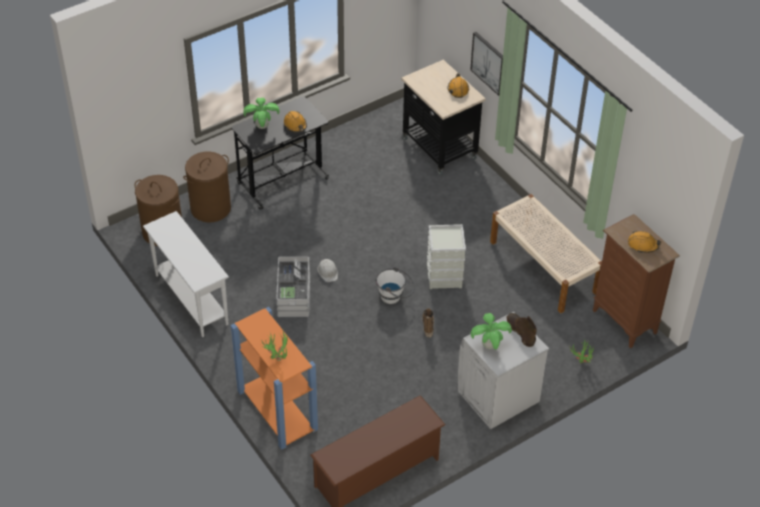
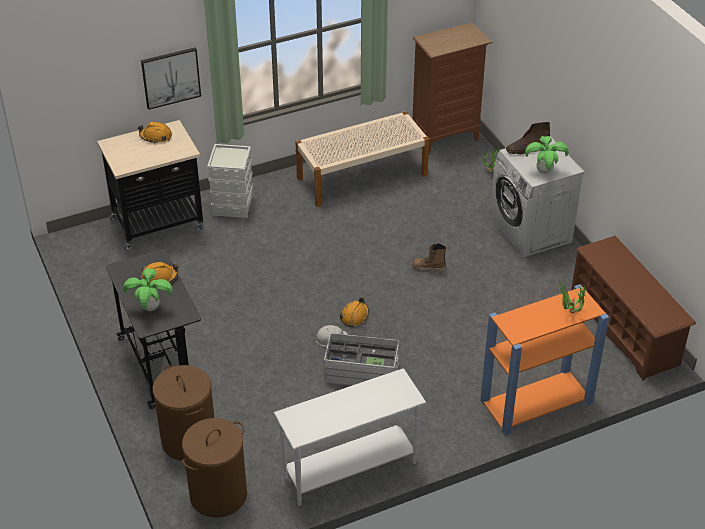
camera: 80 degrees left, 5 degrees down
(395, 297) = (382, 288): white bucket -> none
(444, 276) = (359, 246): grey storage box -> grey storage box (232, 205)
(643, 245) = (456, 38): orange hard hat -> orange hard hat (354, 316)

